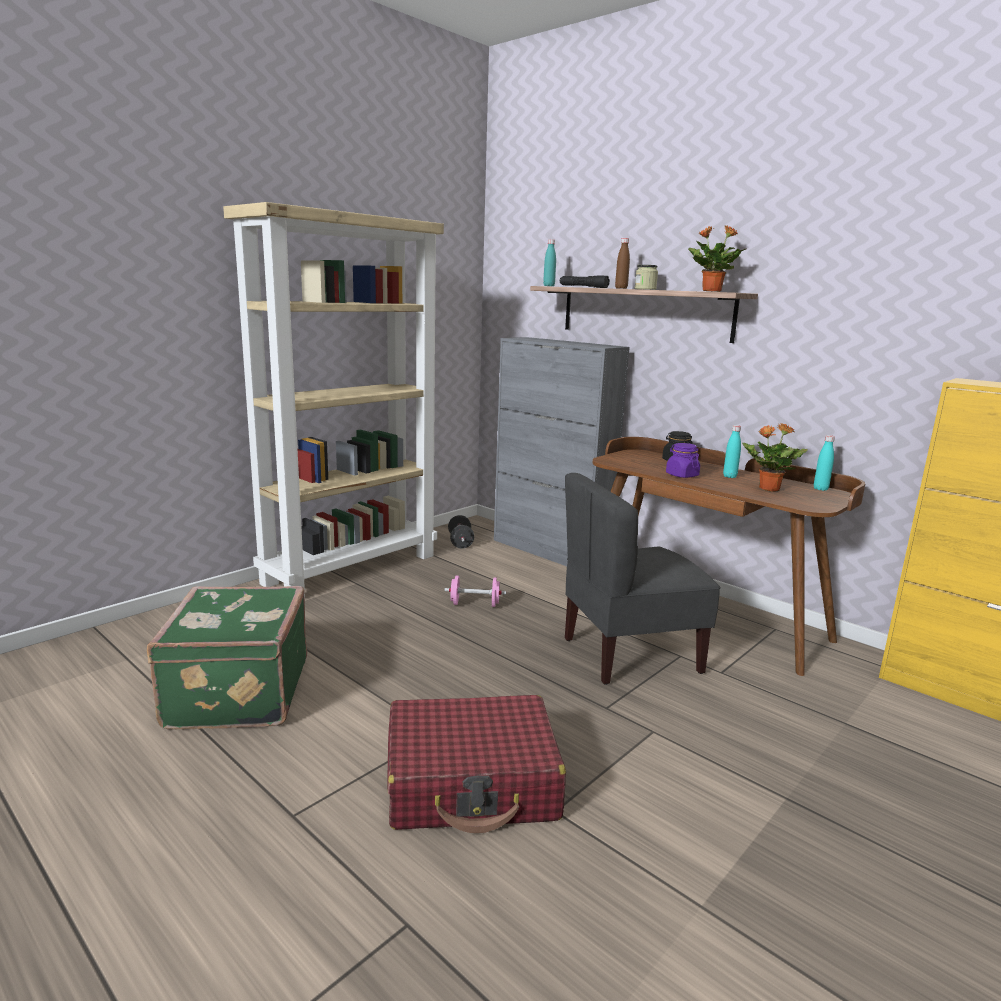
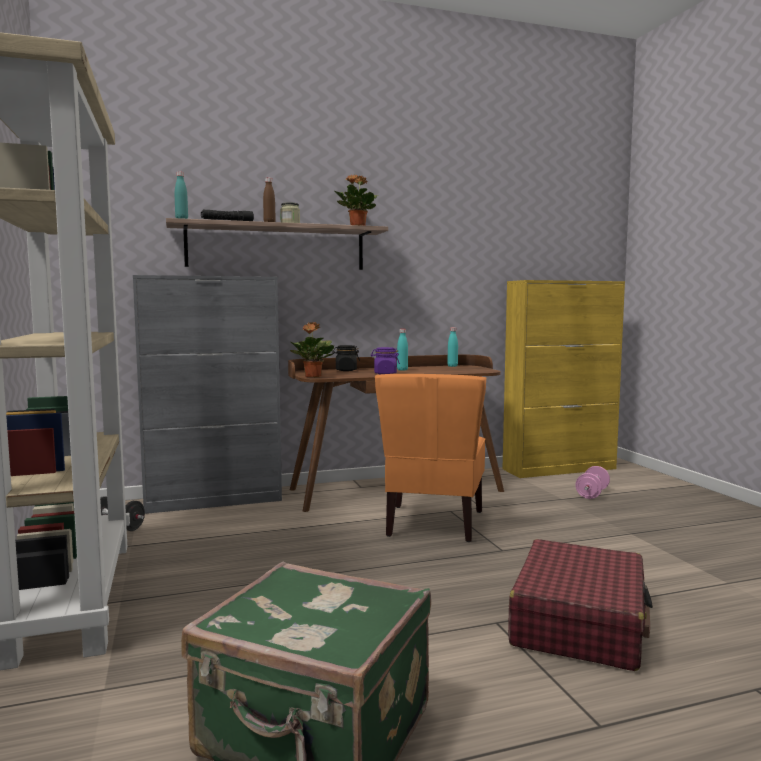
camera: 60 degrees left, 10 degrees down
(474, 604) = (273, 553): pink dumbbell -> pink dumbbell (592, 494)
(629, 654) = (433, 523): grey chair -> orange chair
(768, 489) = (440, 370): potted plant -> potted plant (312, 376)

